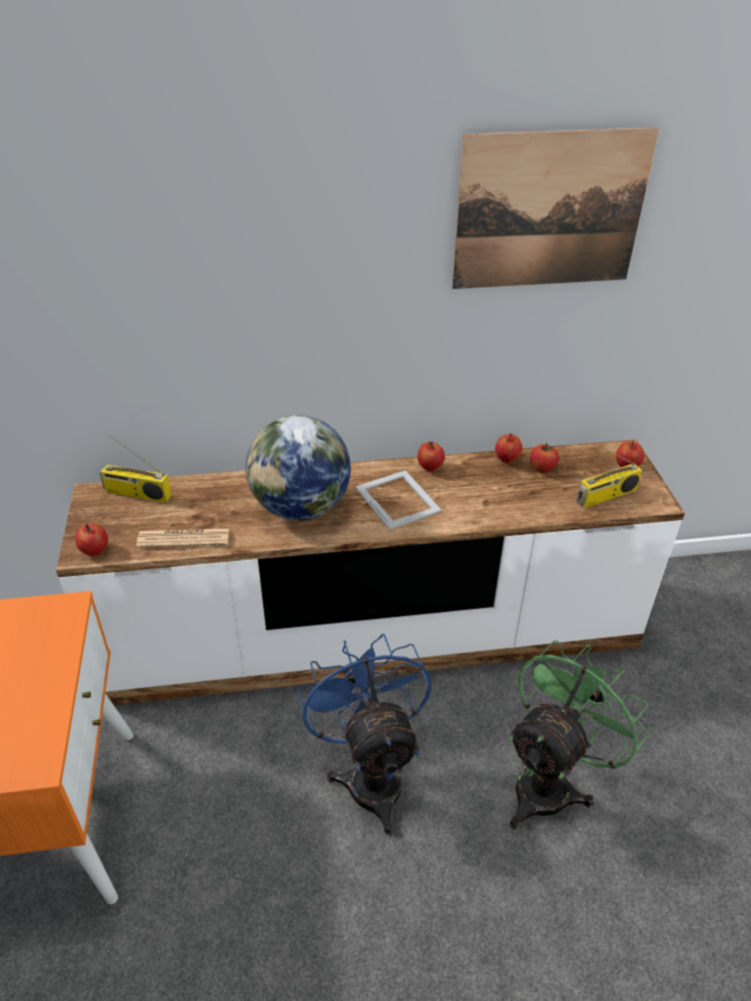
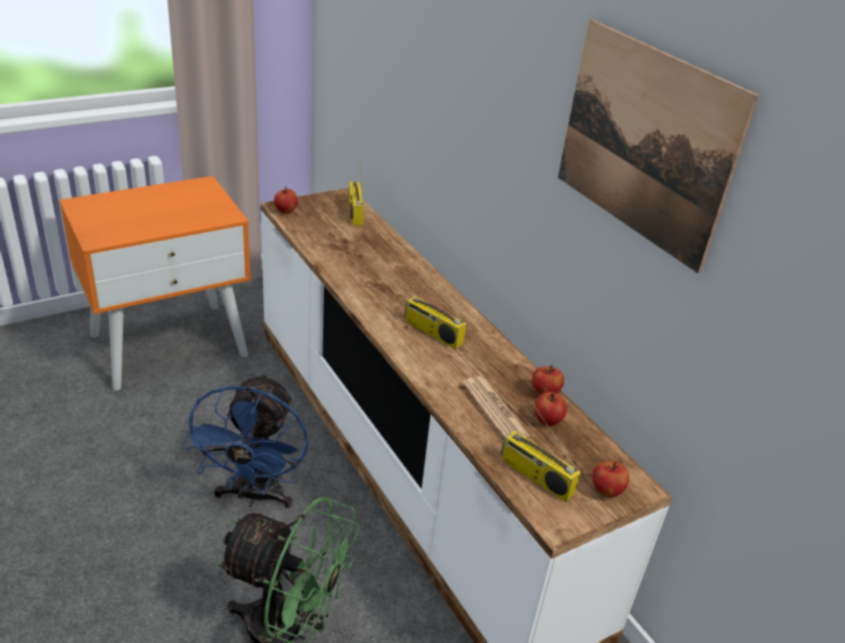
camera: 65 degrees right, 5 degrees down
(184, 538) = (317, 241): newspaper -> newspaper (494, 409)
(301, 508) = (385, 284): globe -> none
(371, 774) = (254, 495): blue fan -> blue fan turned 135 degrees clockwise
(397, 498) = (431, 332): picture frame -> radio
(430, 467) = (492, 344): apple -> none

